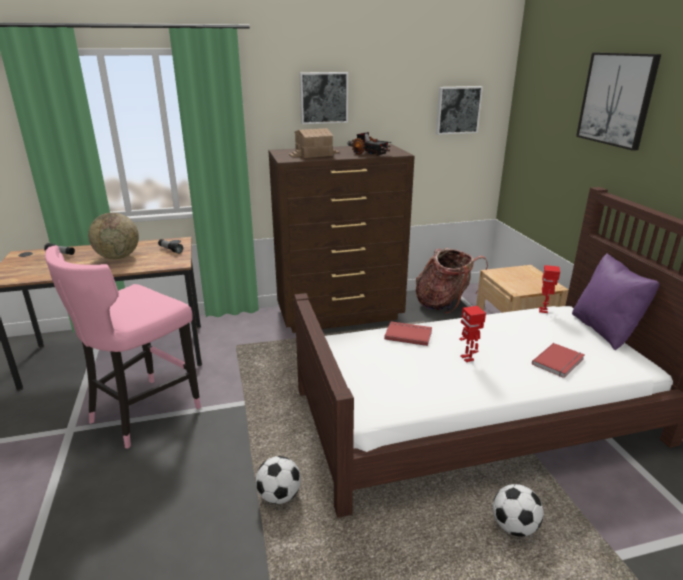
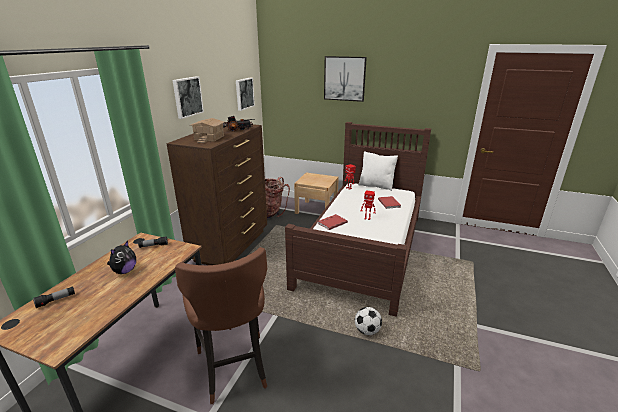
camera: 55 degrees left, 0 degrees up
(118, 257) = (125, 271): globe -> plush toy
(143, 413) = (233, 368): pink stool -> brown stool
(514, 527) = (432, 272): football -> none
(605, 330) = (376, 186): purple pillow -> white pillow

